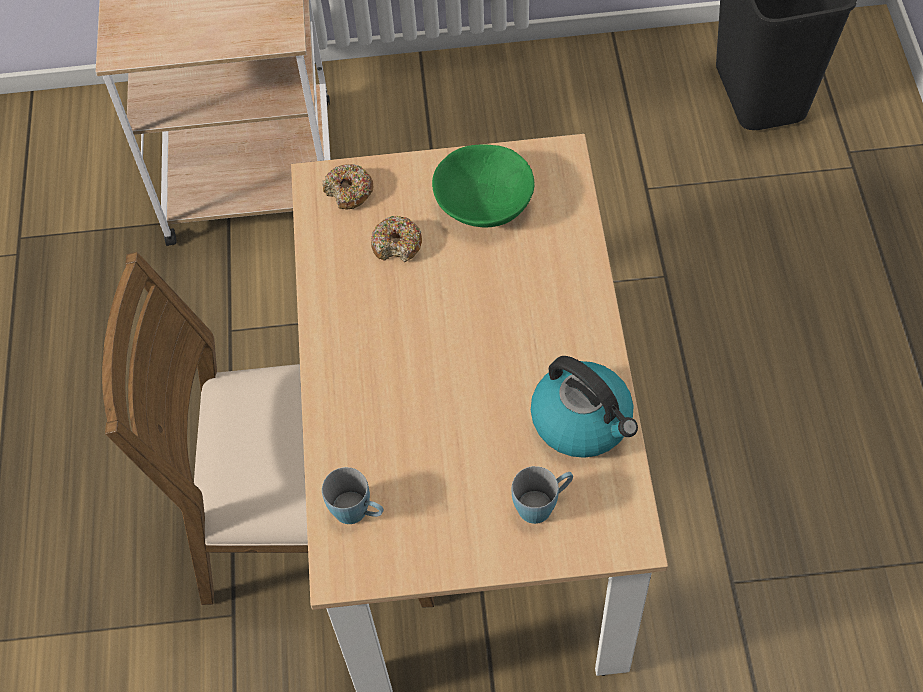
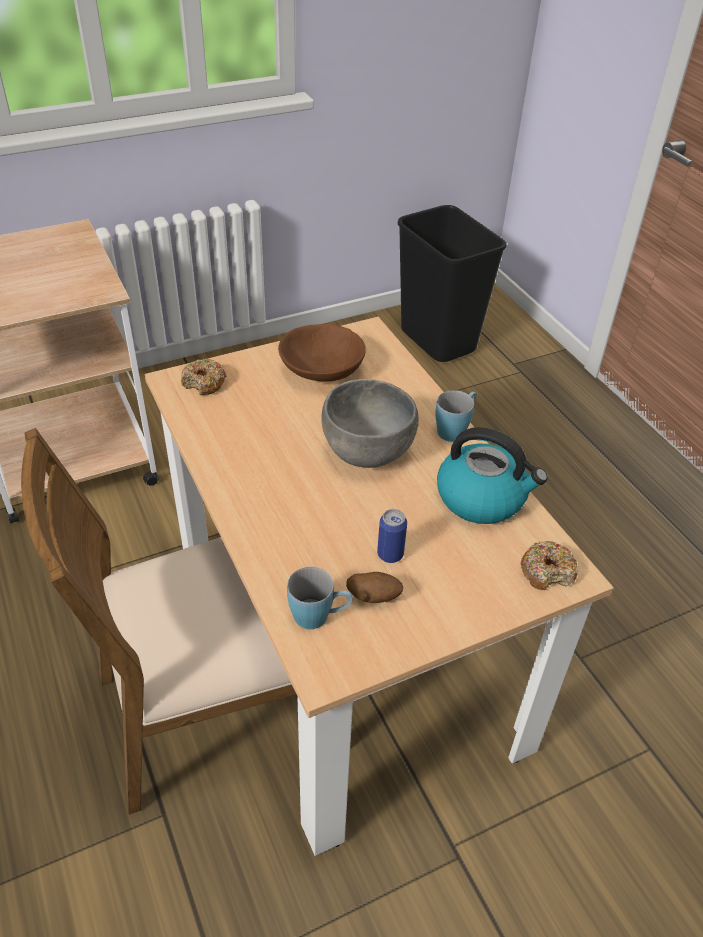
camera: 25 degrees left, 15 degrees down
(397, 245) = (262, 410): donut -> donut (547, 571)
(418, 506) = (373, 597): none -> potato
(455, 463) = (390, 554): none -> can
(483, 203) = (321, 370): green bowl -> brown bowl
(484, 331) = (366, 453): none -> grey bowl
(542, 504) = (483, 567): blue mug -> blue mug (455, 429)

